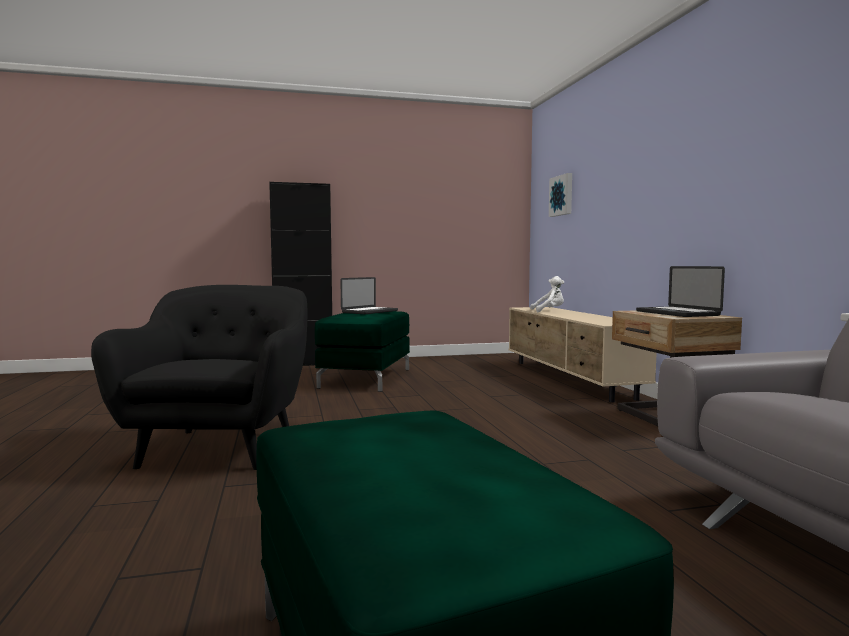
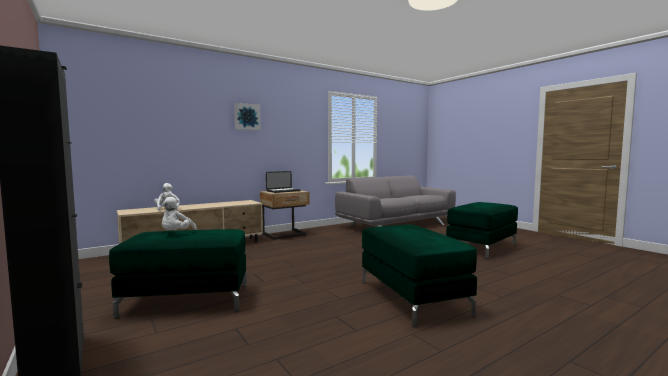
camera: 110 degrees left, 0 degrees up
(221, 447) = (411, 297): black armchair -> green ottoman
(370, 312) = (176, 233): laptop -> white plush toy
(562, 195) = (124, 120): picture -> picture (247, 117)

